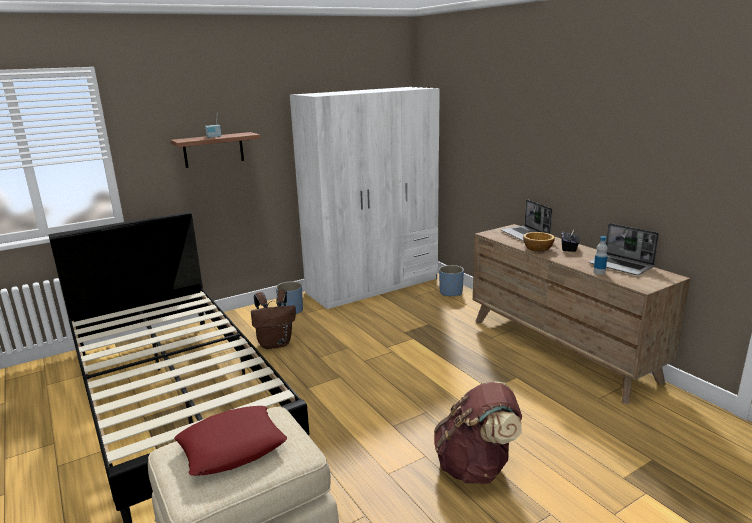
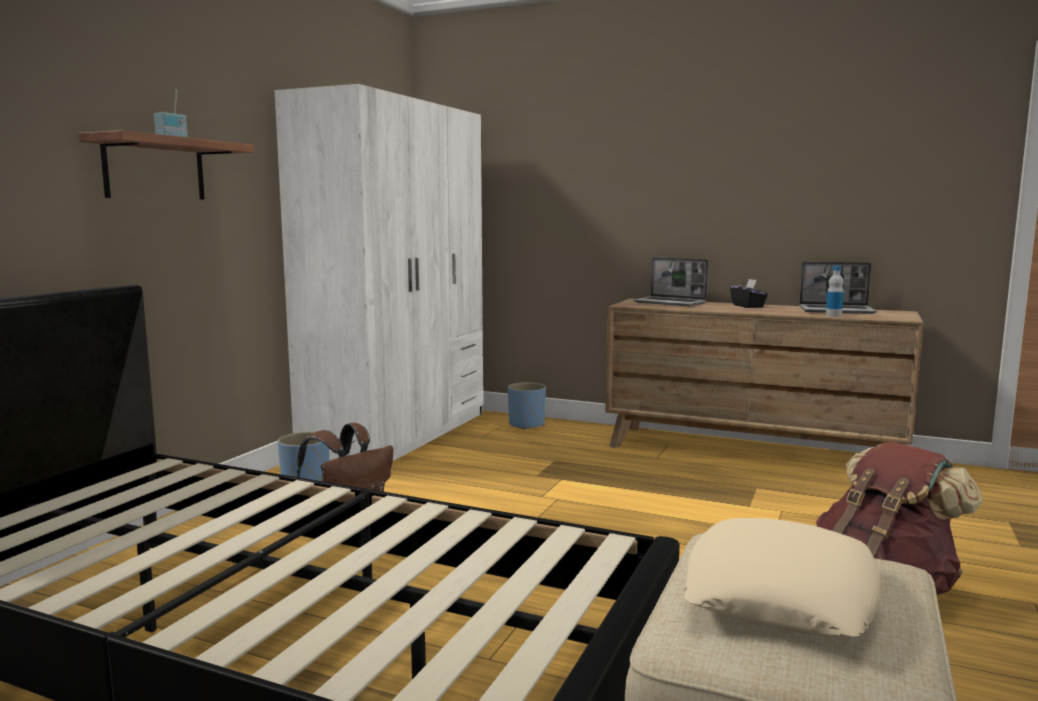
camera: 35 degrees left, 10 degrees down
(232, 447) = (779, 593): red pillow -> beige pillow
(537, 248) = (717, 309): bowl -> none

